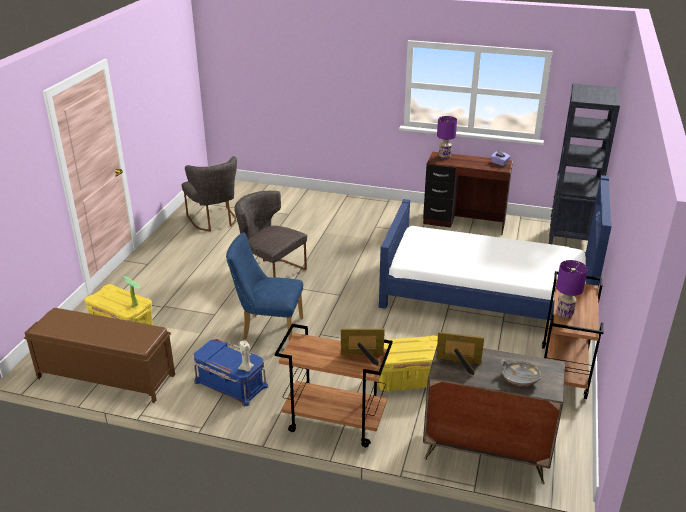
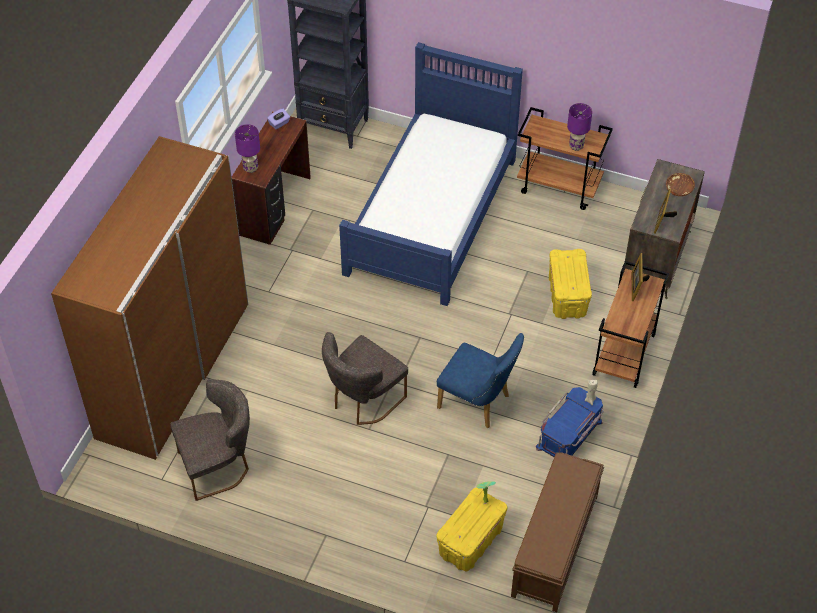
camera: 85 degrees left, 20 degrees up
(268, 328) = (478, 404): blue chair -> blue chair turned 75 degrees counterclockwise
(297, 199) = (173, 370): none -> brown wardrobe
(519, 378) = (679, 189): grey bowl -> brown bowl

